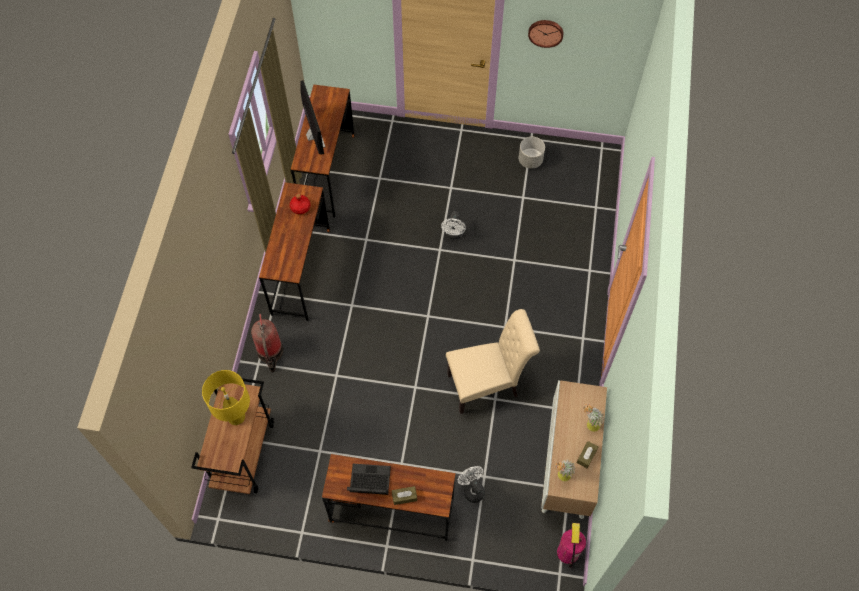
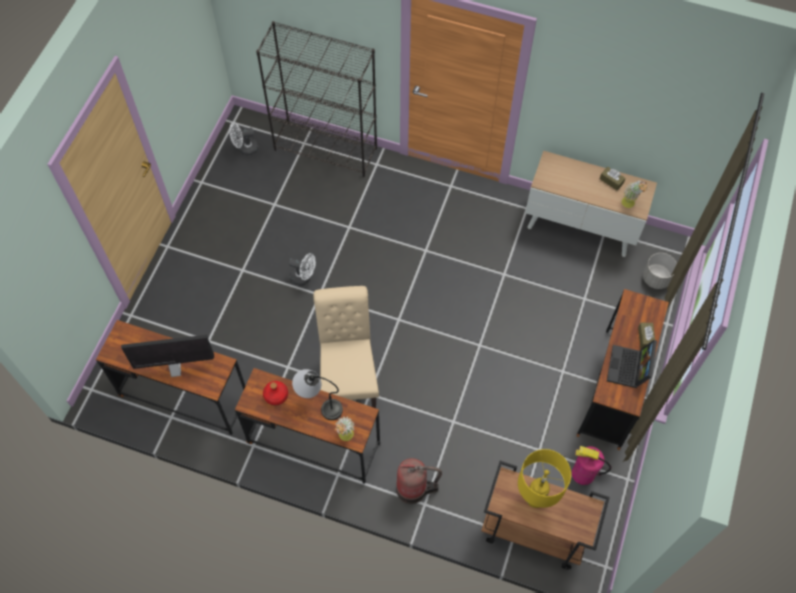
camera: 80 degrees left, 0 degrees up
(298, 238) = (319, 403): none -> table lamp
(472, 489) = (596, 311): white fan -> white fan (245, 149)
(487, 385) = (487, 278): beige chair -> beige chair (348, 378)
(530, 160) = (229, 188): grey planter -> grey planter (656, 278)
(546, 32) = (160, 73): wall clock -> none
(567, 552) = (665, 243): fire extinguisher -> fire extinguisher (583, 473)
(589, 425) = (580, 172): potted plant -> potted plant (345, 437)
(594, 226) = (326, 149): none -> black bookcase

